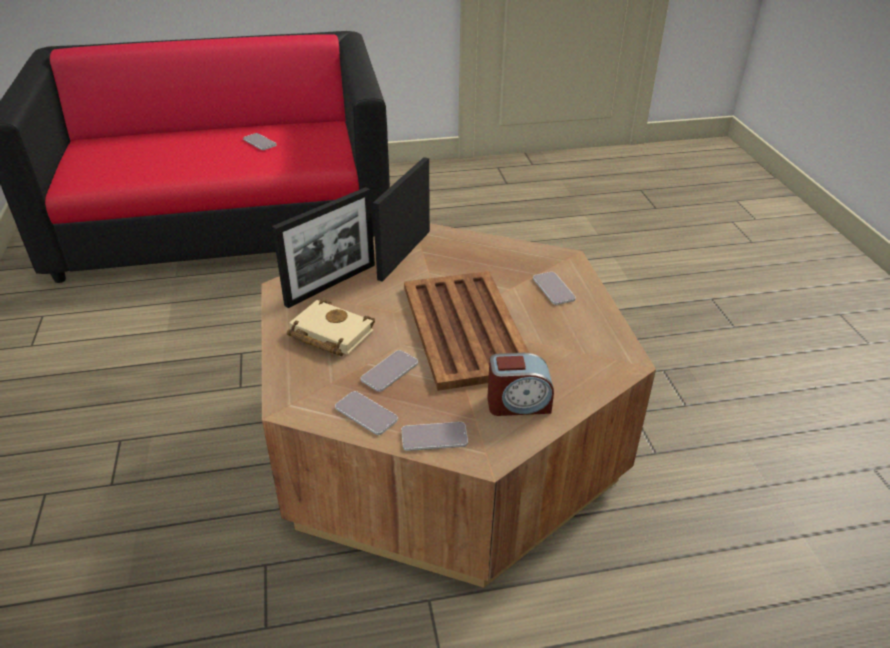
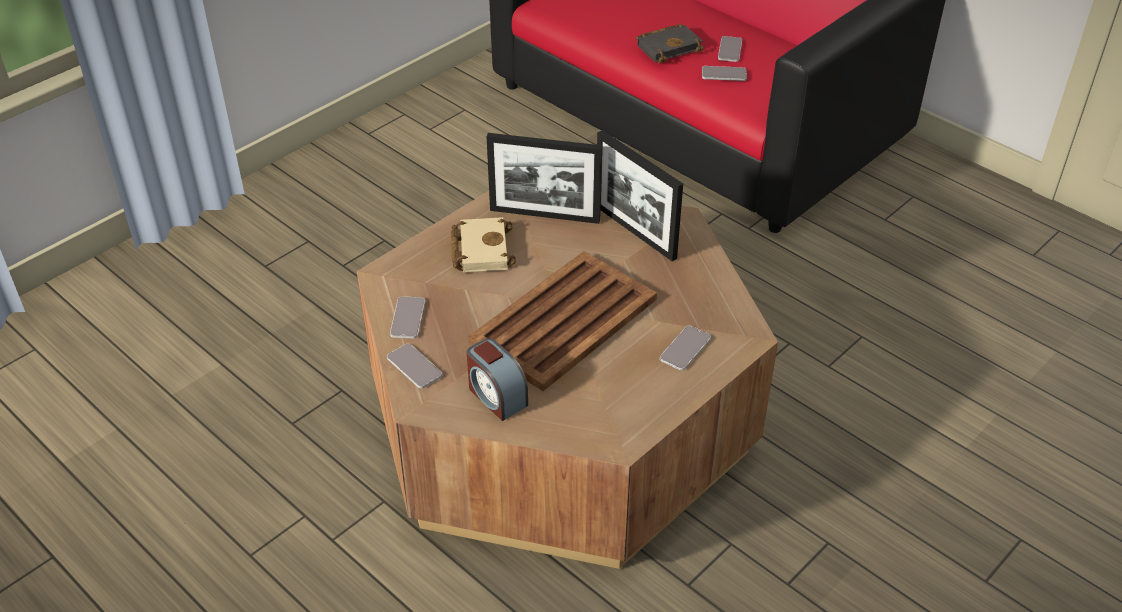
camera: 55 degrees right, 5 degrees up
(217, 159) = (669, 47): none -> black book
(389, 371) = (467, 305): phone -> phone (724, 74)
(404, 254) = (635, 232): picture frame -> picture frame turned 120 degrees counterclockwise

